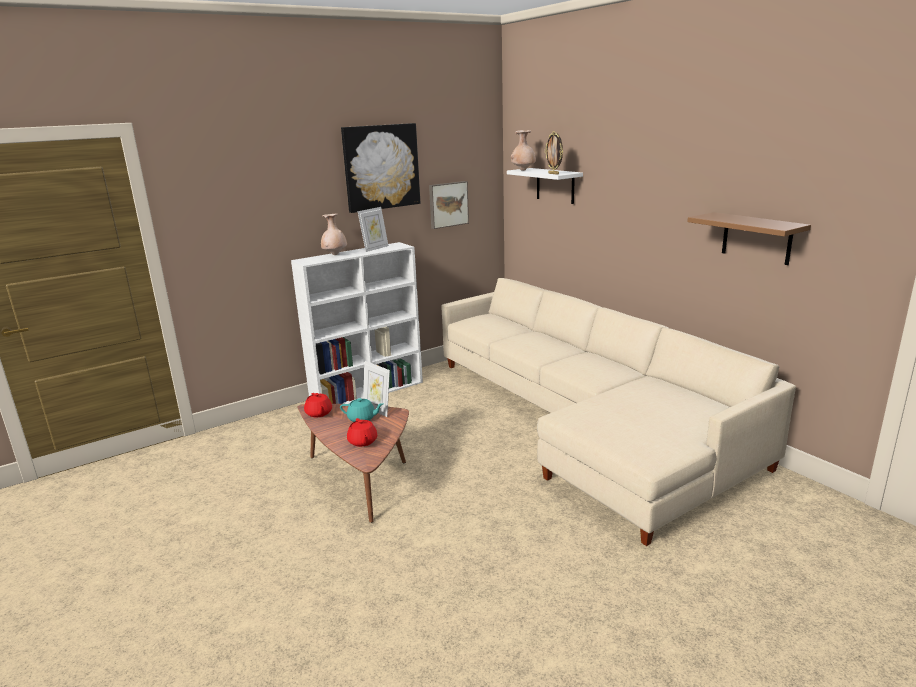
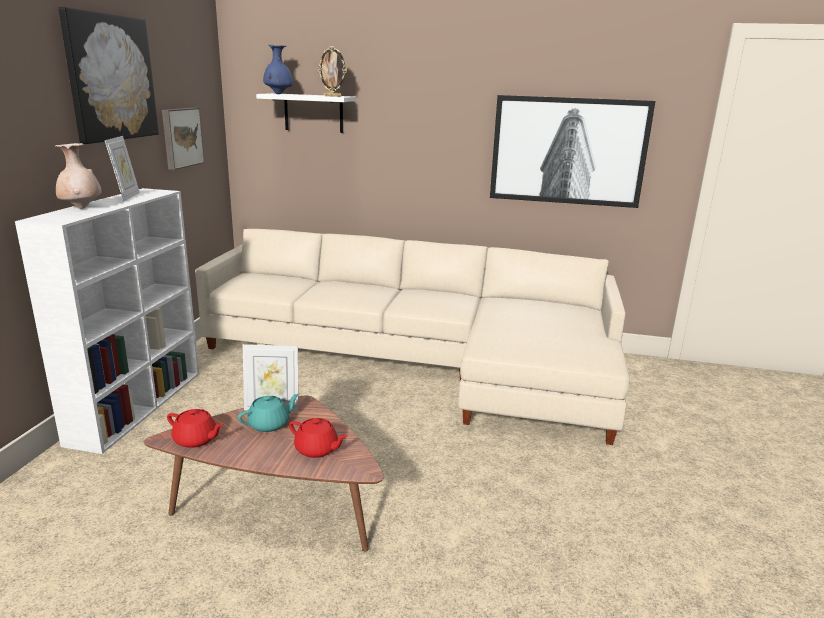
camera: 45 degrees left, 0 degrees up
(523, 170) = (278, 94): beige vase -> blue vase
(756, 238) = (568, 151): brown shelf -> picture

